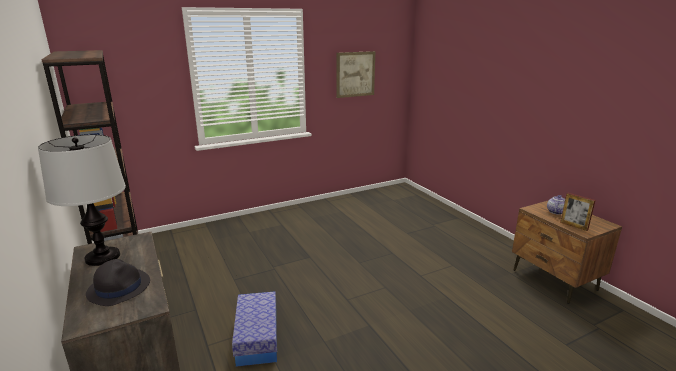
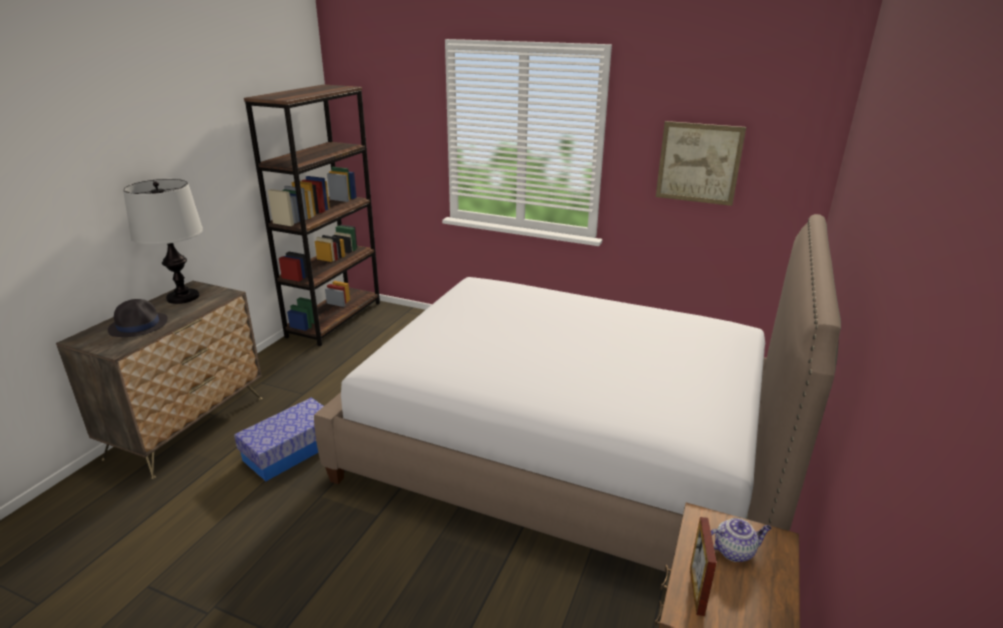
camera: 50 degrees right, 5 degrees up
(386, 245) = (566, 450): none -> bed

